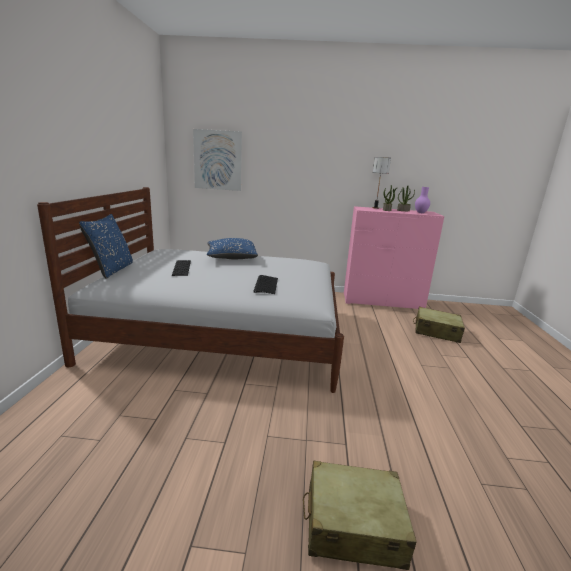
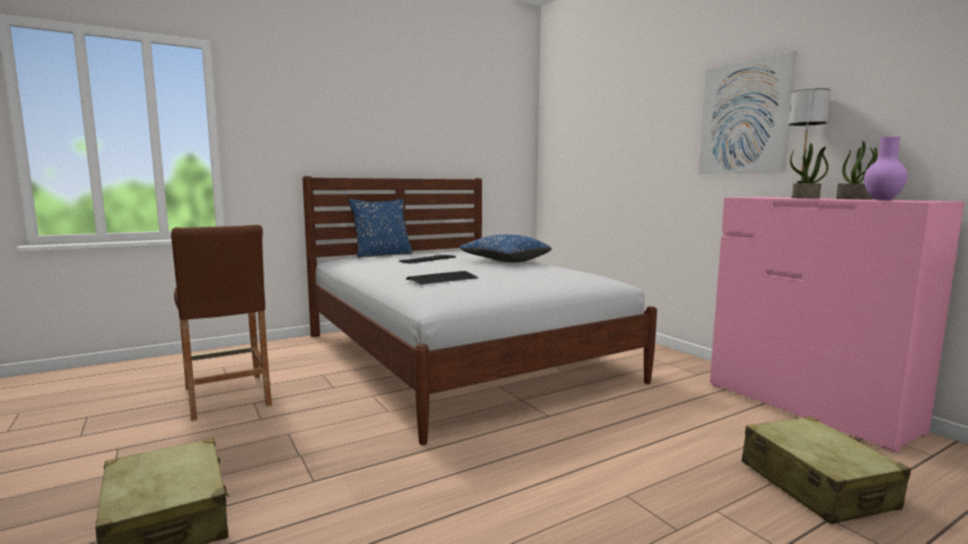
camera: 55 degrees right, 10 degrees down
(150, 449) = (227, 396): none -> brown stool
(217, 160) = (582, 142): picture -> picture (744, 118)

